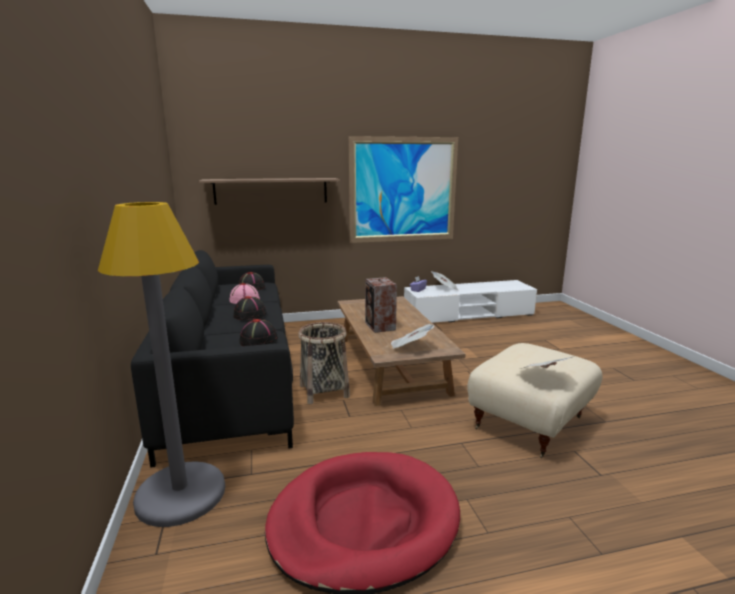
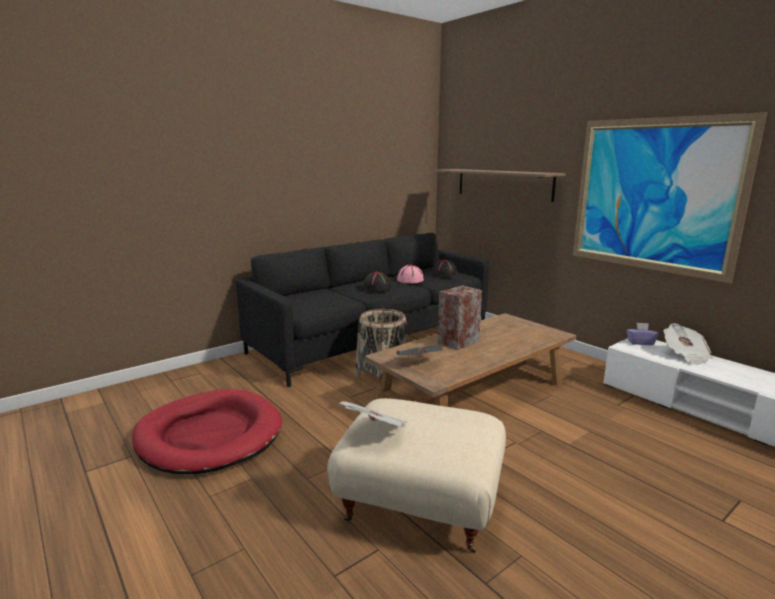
camera: 65 degrees right, 0 degrees up
(180, 494) = (222, 369): grey floor lamp -> none
(259, 340) = (326, 301): black hat -> none

